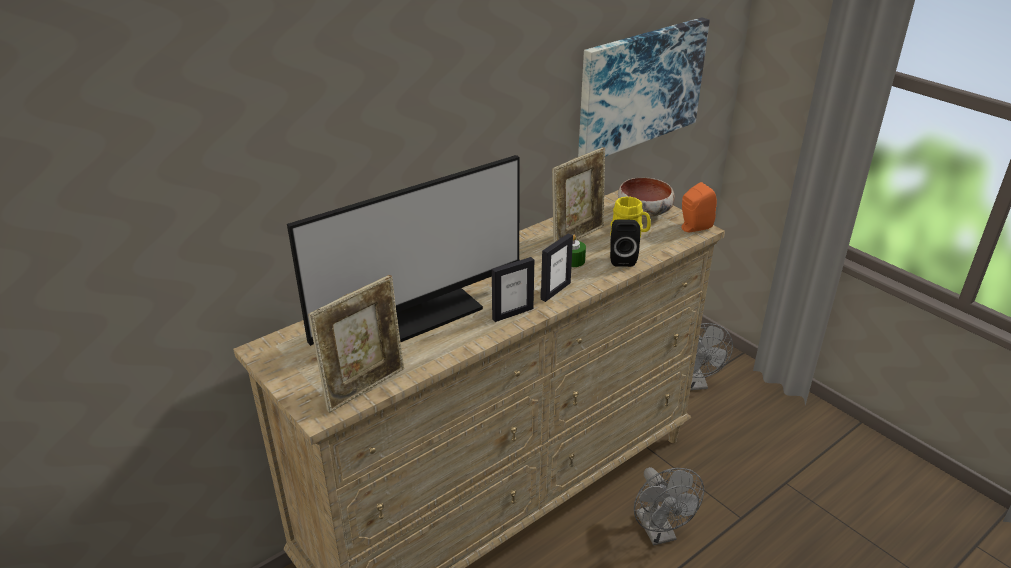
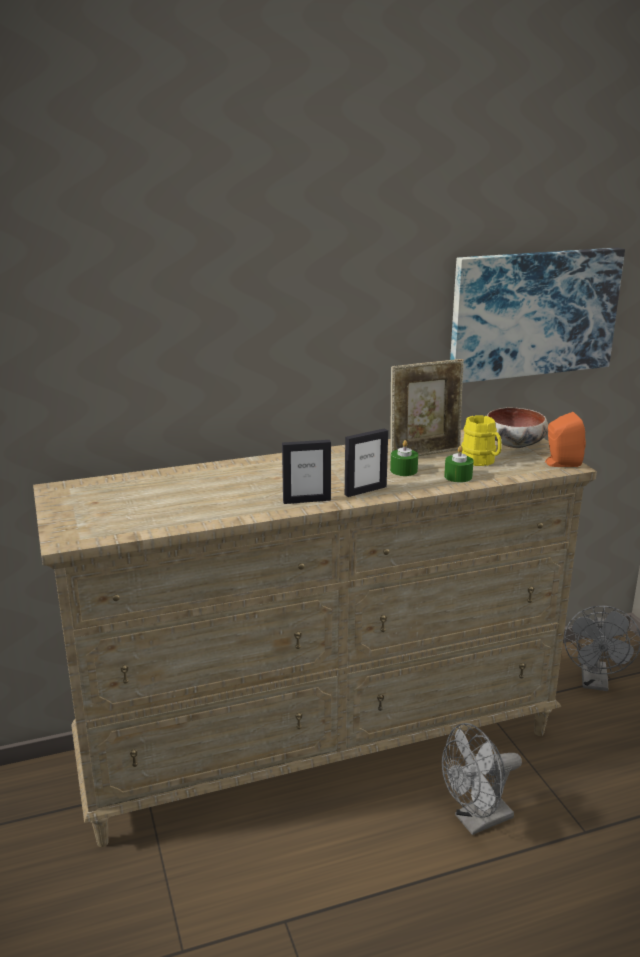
camera: 20 degrees right, 10 degrees down
(365, 387) = (120, 530): picture frame -> none
(413, 314) = (211, 486): monitor -> none
(621, 258) = (458, 476): black speaker -> green candle
(659, 533) = (477, 821): grey fan -> grey fan turned 60 degrees clockwise

